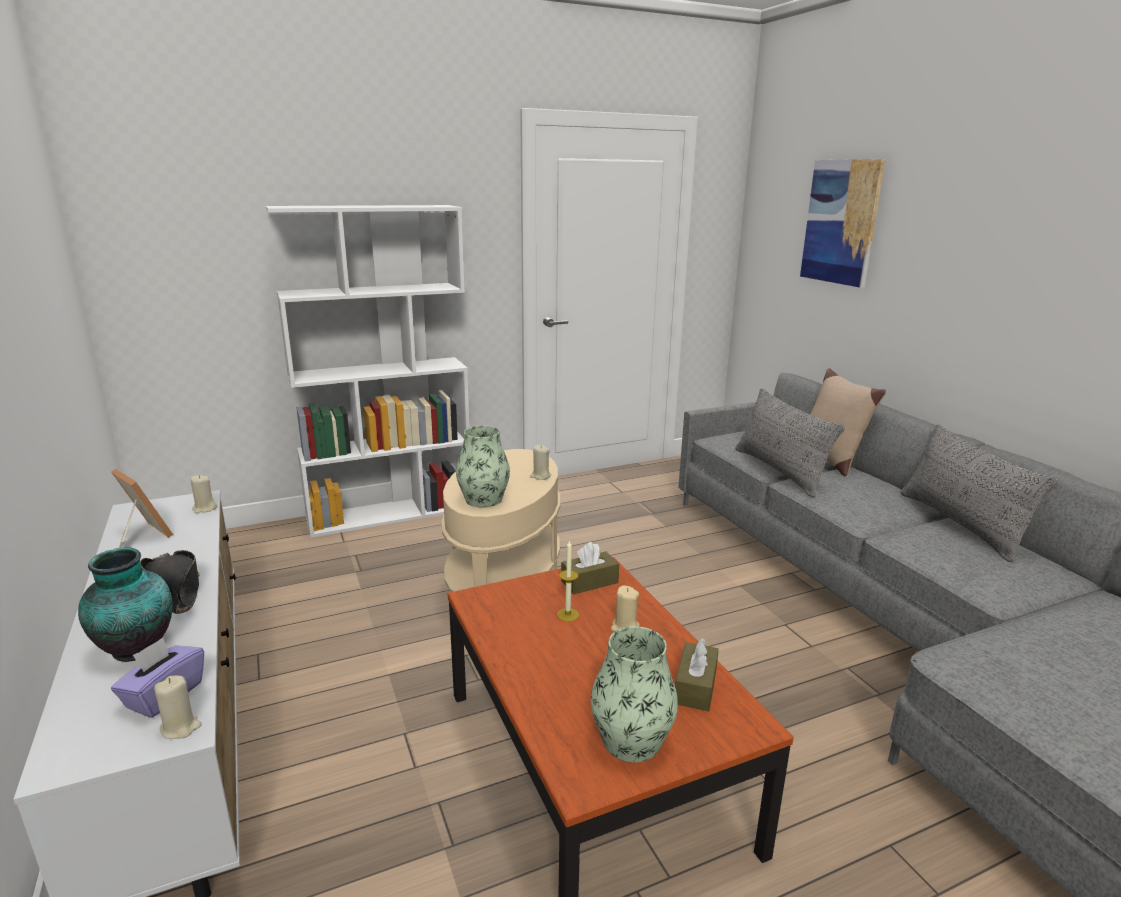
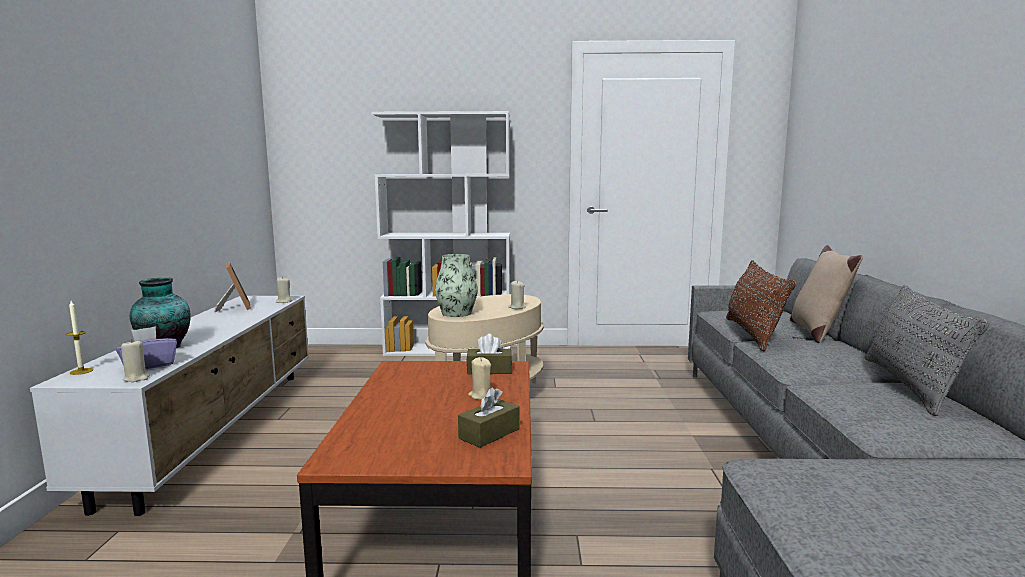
camera: 25 degrees right, 10 degrees down
(174, 590) = (217, 329): black hat -> none
(568, 614) = (448, 383): candle -> candle (81, 371)
(631, 740) = (398, 449): vase -> none
(779, 471) = (753, 334): grey pillow -> brown pillow
(841, 222) = (852, 111): picture -> none

